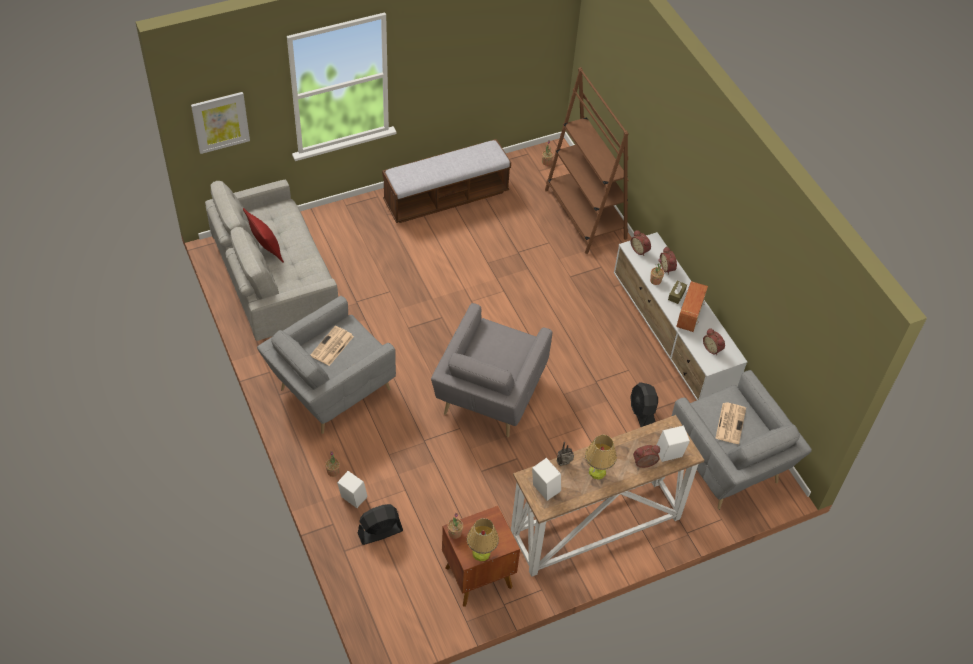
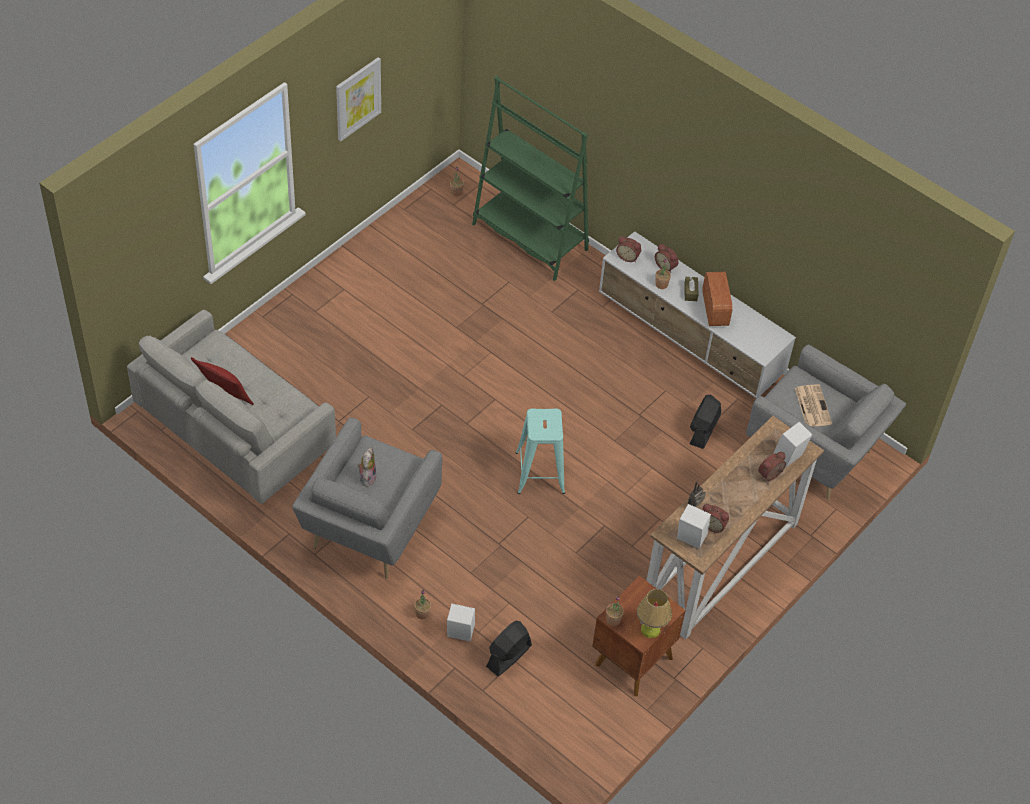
camera: 25 degrees left, 0 degrees up
(220, 122) = (134, 267): picture -> picture (357, 98)
(332, 346) = (367, 477): newspaper -> plush toy
(446, 198) = (370, 269): bench -> none
(489, 397) = (540, 472): grey armchair -> turquoise stool
(585, 214) = (530, 237): brown bookcase -> green bookcase
(597, 471) = (730, 500): table lamp -> none
(642, 413) = (703, 430): black fan -> black fan turned 60 degrees clockwise
(713, 348) = (755, 335): alarm clock -> alarm clock (713, 525)

